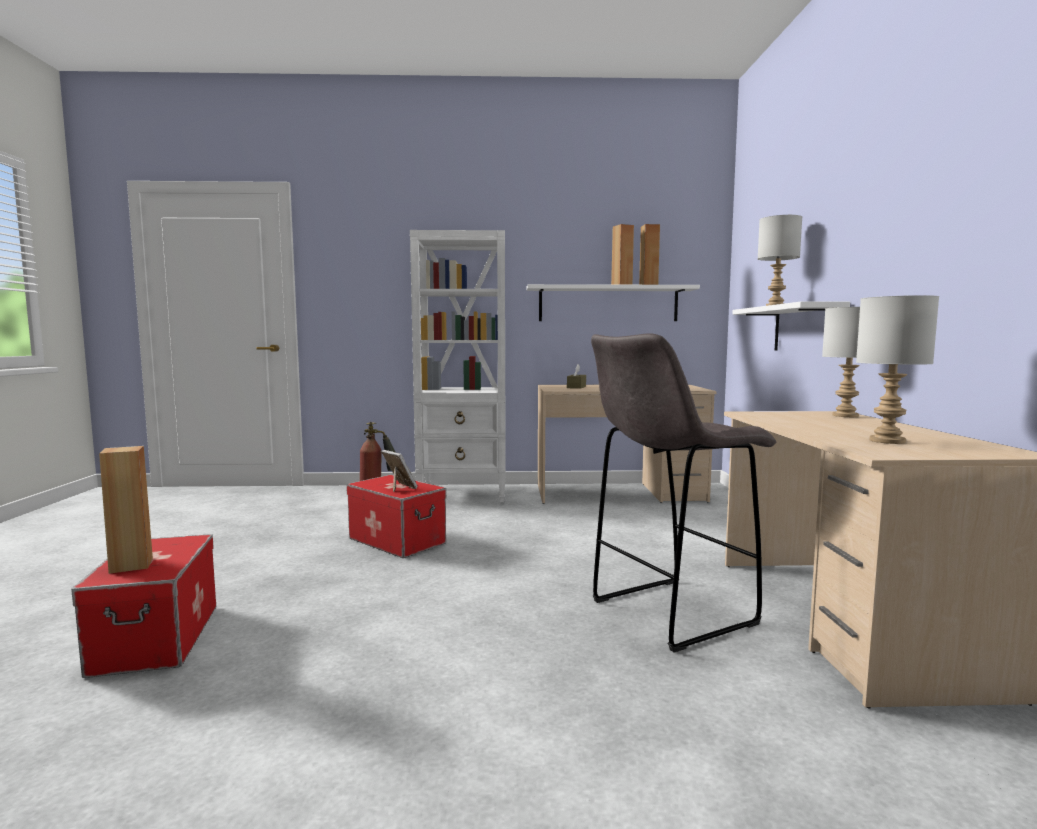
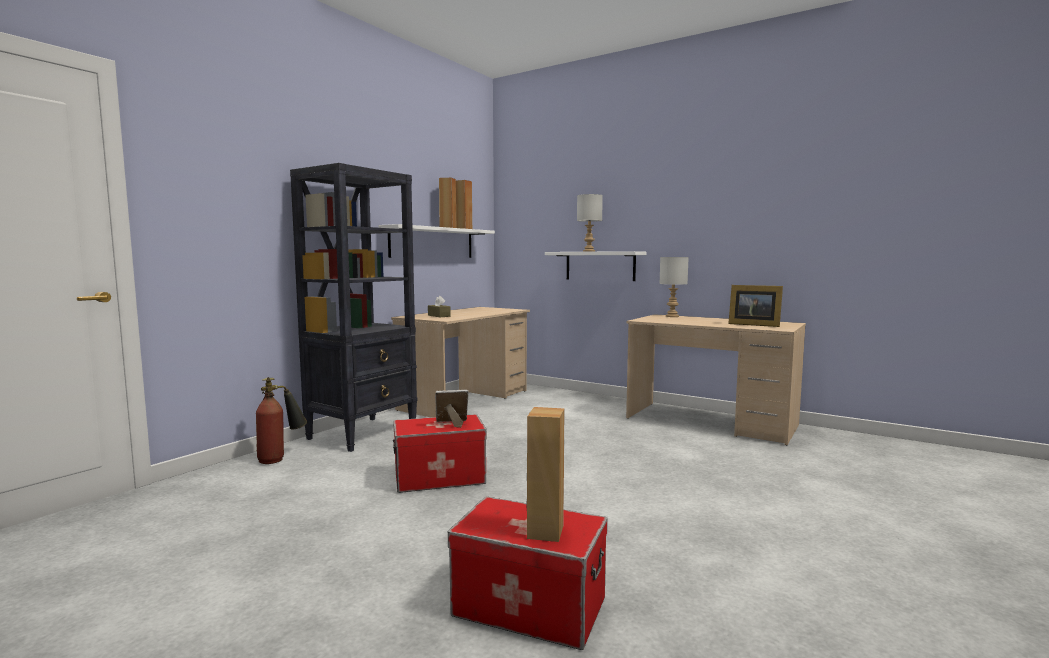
camera: 55 degrees left, 0 degrees up
(464, 494) = (363, 433): white bookcase -> black bookcase
(668, 613) = (671, 445): grey stool -> none
(889, 441) = (752, 324): grey table lamp -> picture frame

